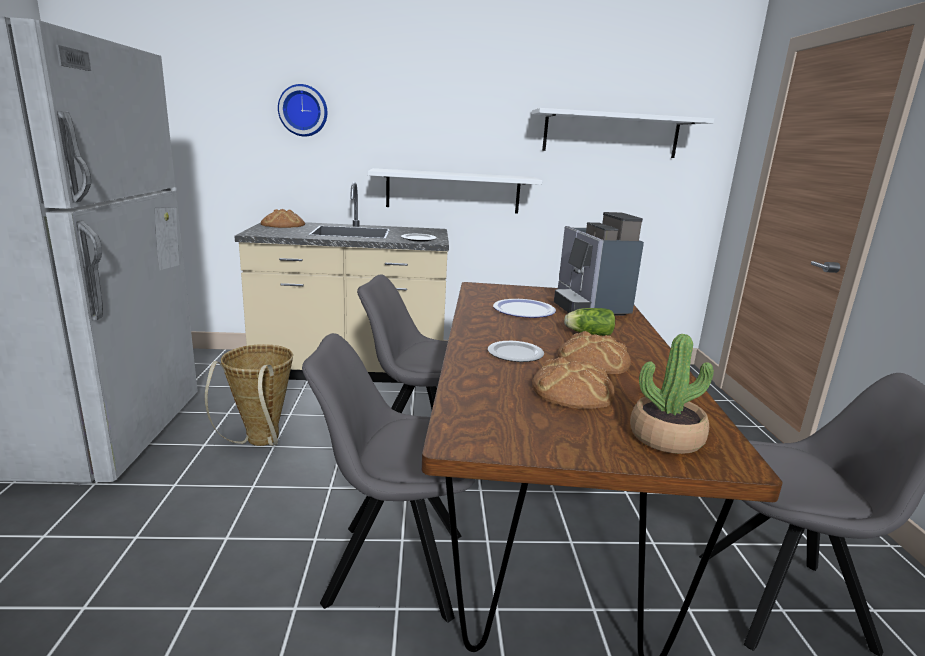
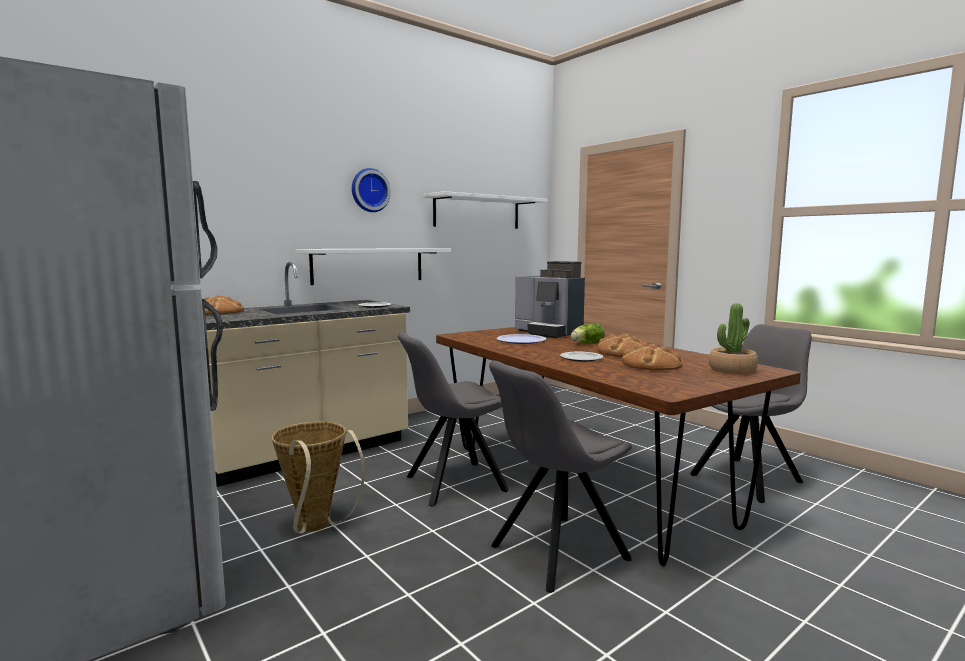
camera: 35 degrees left, 10 degrees down
(303, 110) = (222, 195): wall clock -> wall clock (369, 190)

